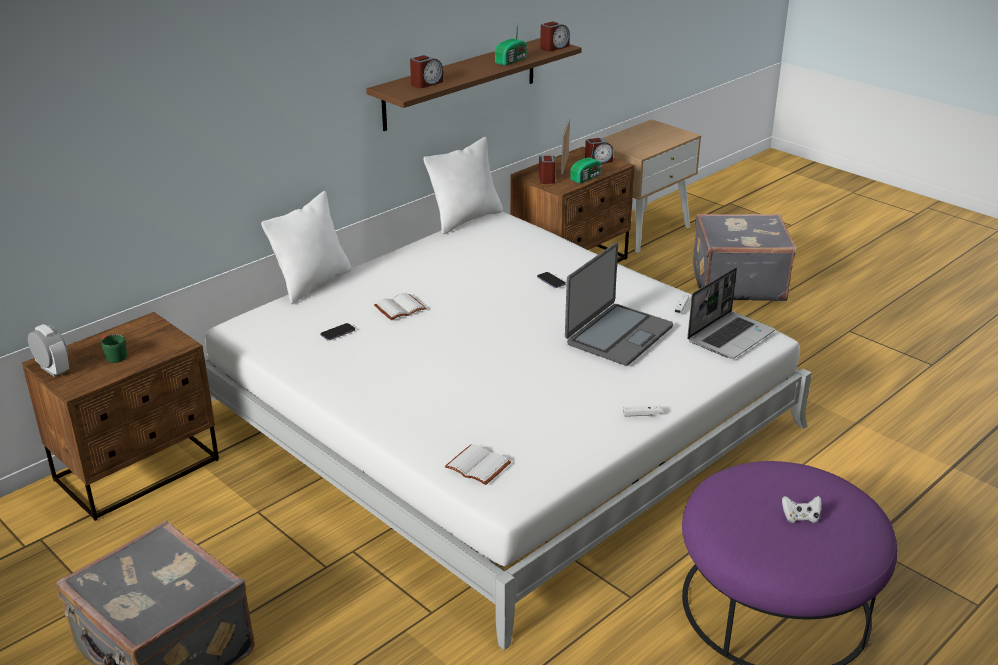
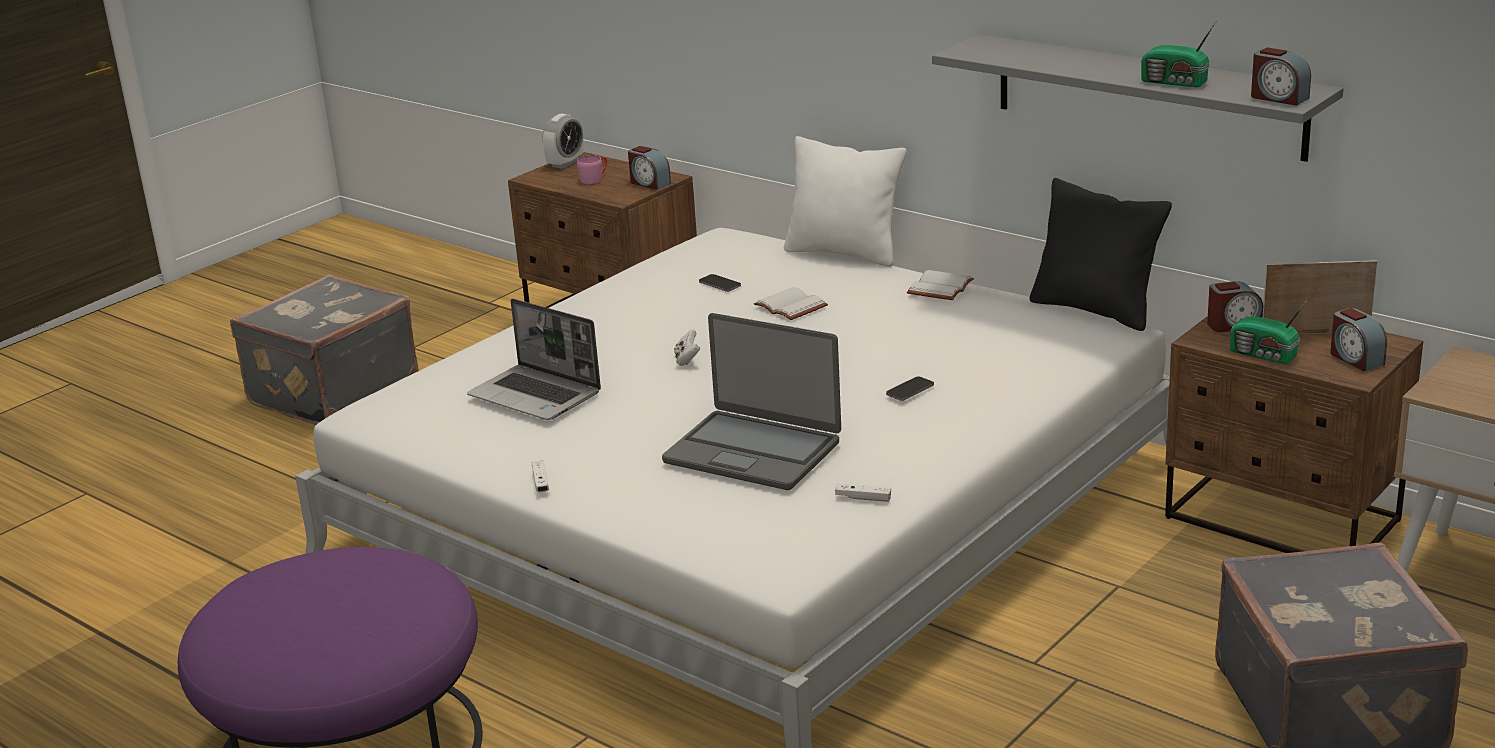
camera: 85 degrees right, 5 degrees down
(114, 355) = (594, 179): green mug -> pink mug
(426, 83) = (1019, 55): alarm clock -> alarm clock (649, 183)
(461, 83) = (1148, 96): brown shelf -> grey shelf
(465, 219) = (1095, 310): white pillow -> black pillow
(479, 465) = (430, 394): white book -> white book (941, 288)
(730, 336) = (777, 543): laptop -> laptop (537, 395)
(800, 518) = (307, 611): white game controller -> white game controller (687, 359)

